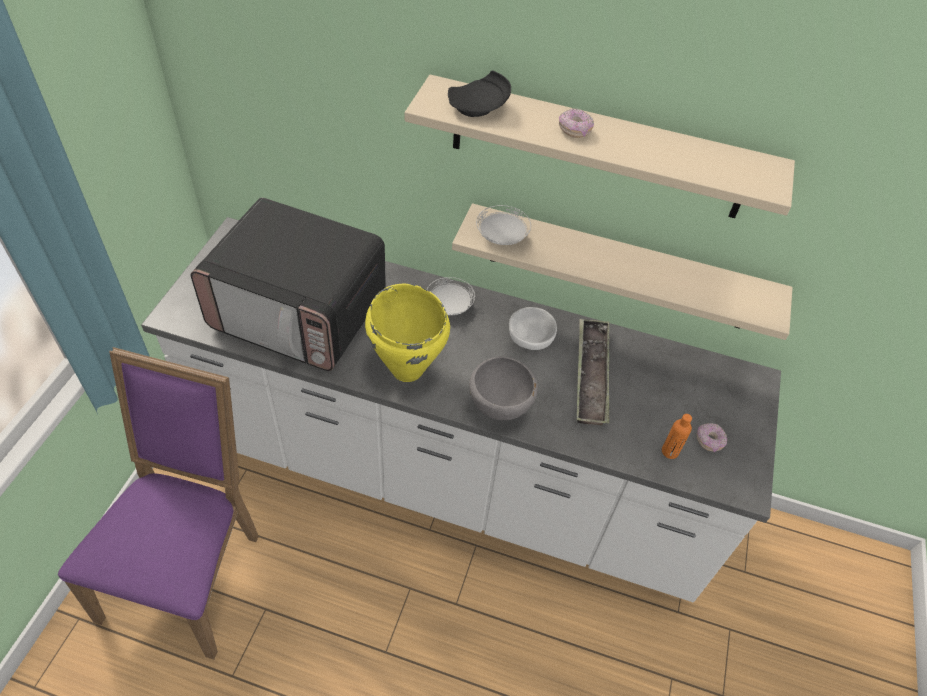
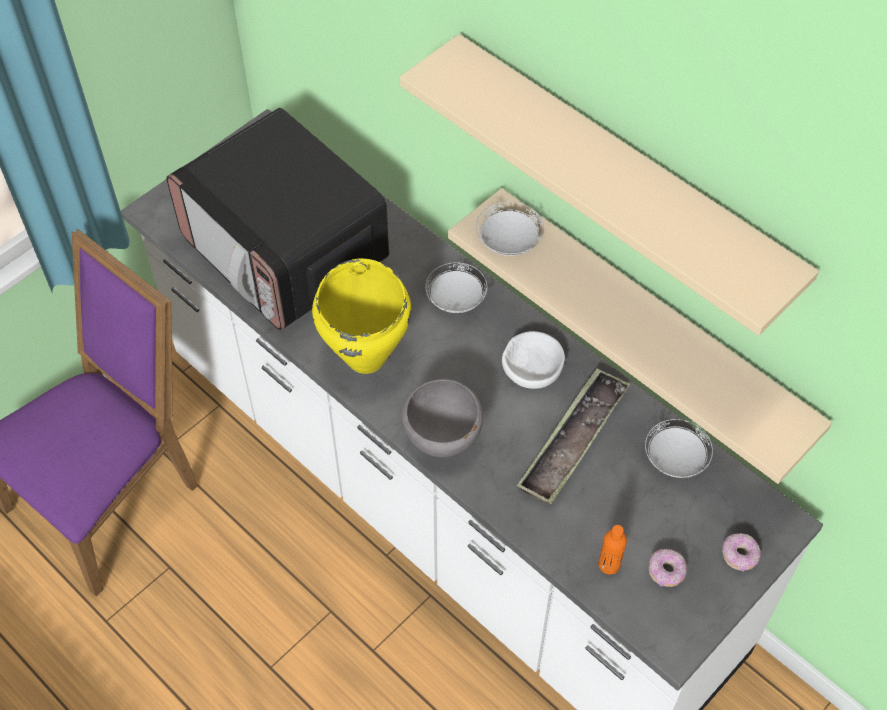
camera: 30 degrees right, 5 degrees up
(479, 107) = (485, 93): black plate -> none
(574, 130) = (574, 153): donut -> donut (739, 556)
(664, 362) = (675, 458): none -> white plate

